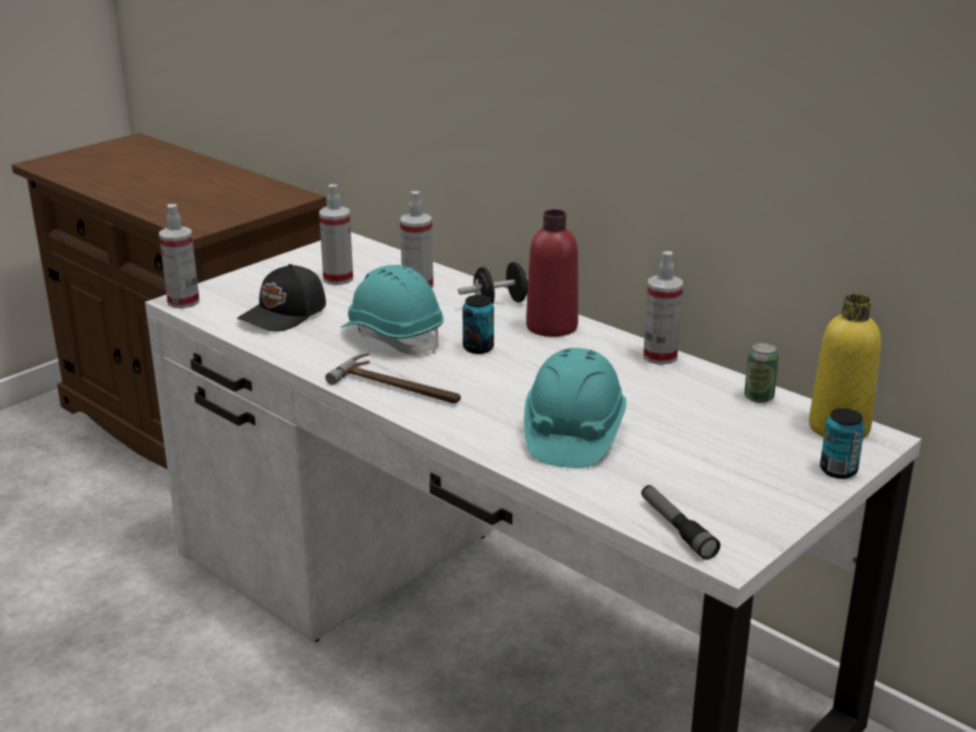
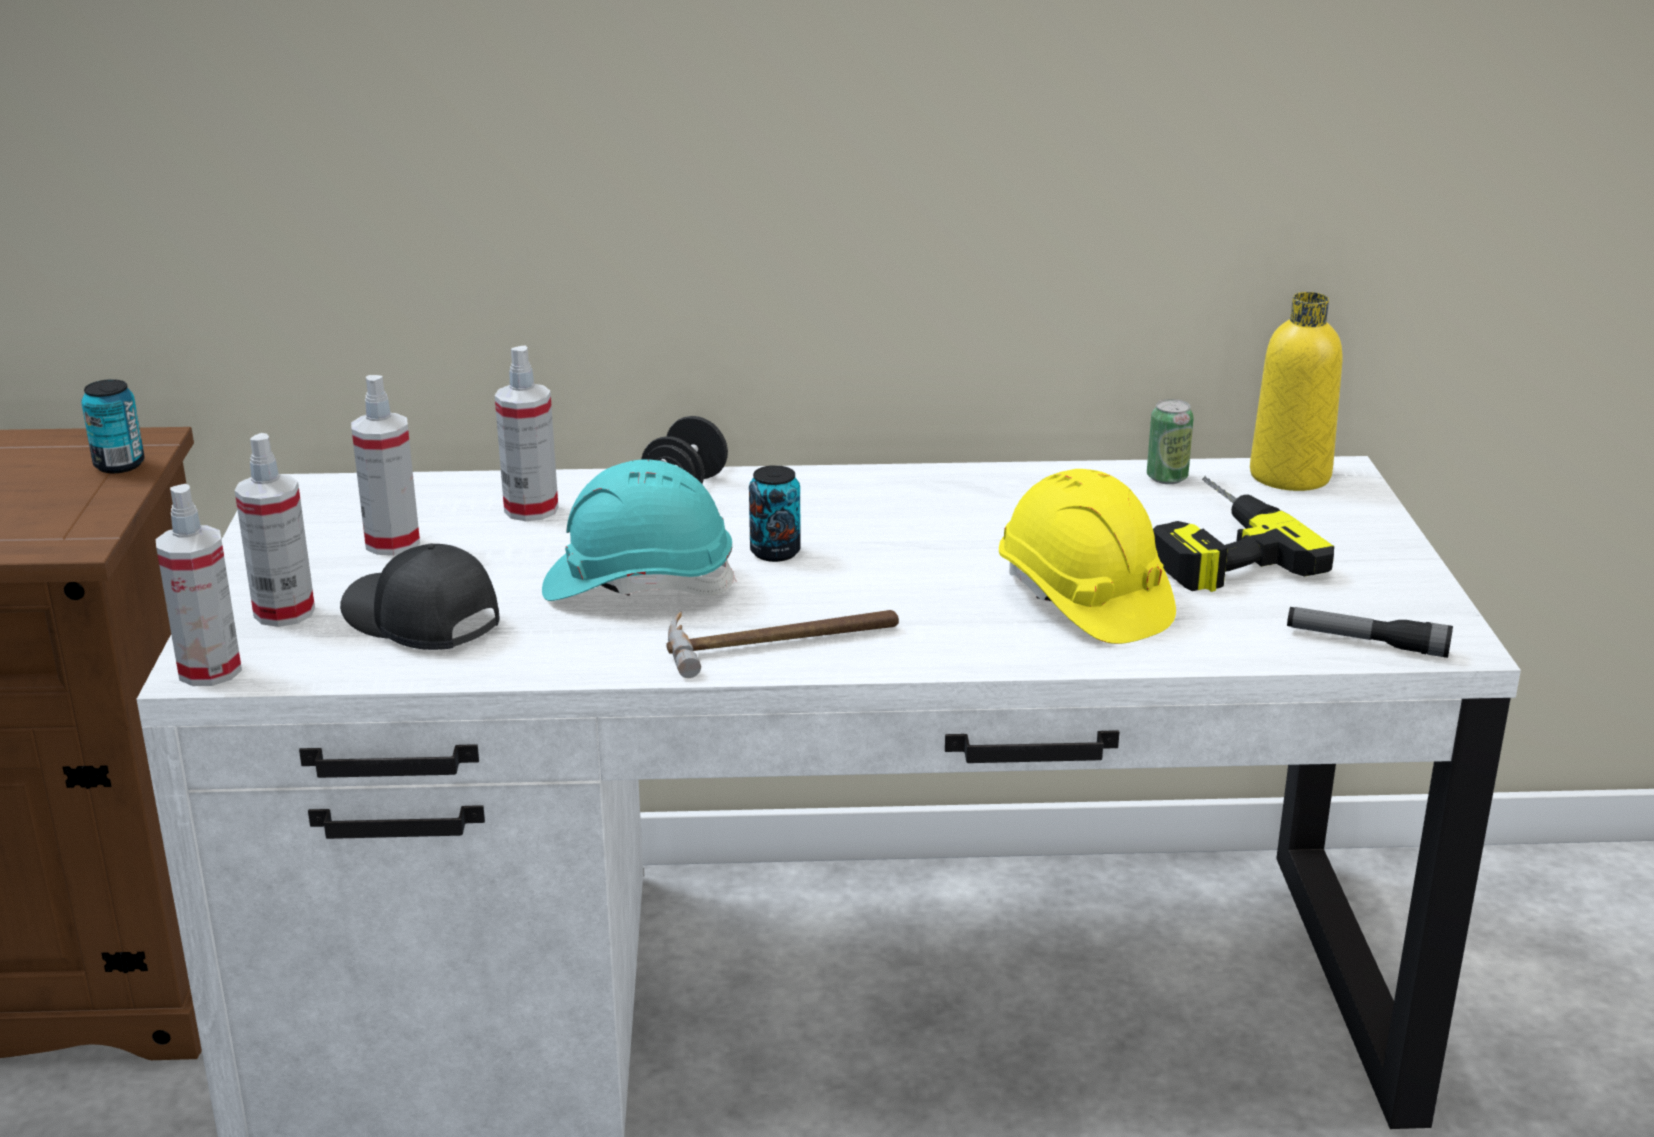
camera: 45 degrees left, 0 degrees up
(285, 314) = (420, 621): black cap -> black cap turned 135 degrees clockwise
(551, 327) = (806, 491): red bottle -> none
(572, 435) = (1082, 600): turquoise hard hat -> yellow hard hat
(660, 356) = (990, 476): spray bottle -> spray bottle (284, 612)
(703, 441) = (1212, 546): none -> power drill
(838, 470) = (1370, 517): can -> can (119, 465)

